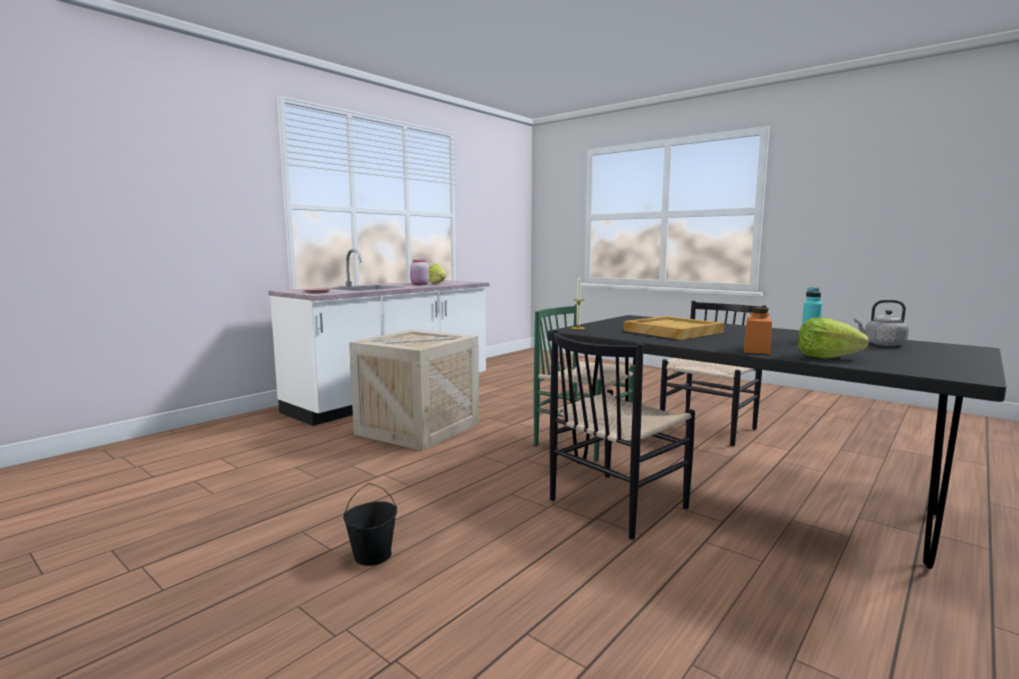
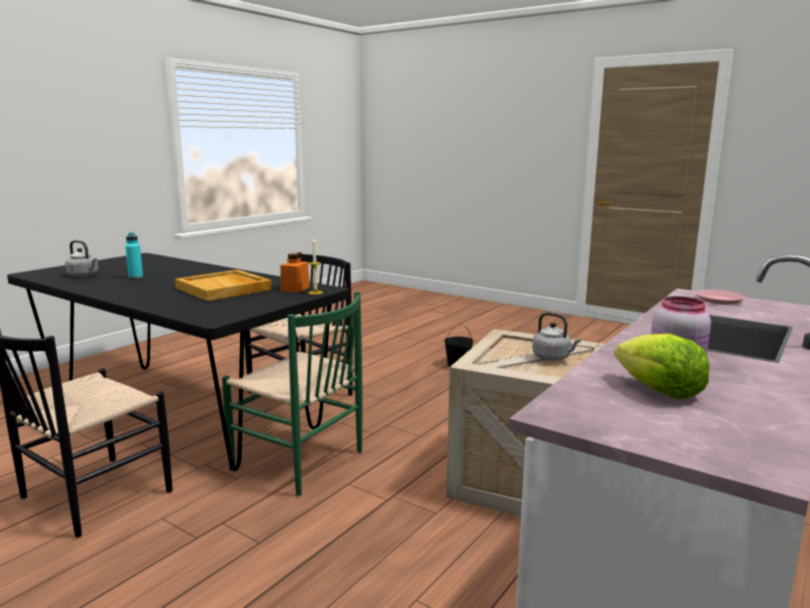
camera: 175 degrees right, 5 degrees up
(405, 338) = (553, 358): none -> grey kettle
(756, 350) = (205, 269): orange jar -> orange jar (295, 289)
(826, 357) = (174, 265): lettuce -> none

